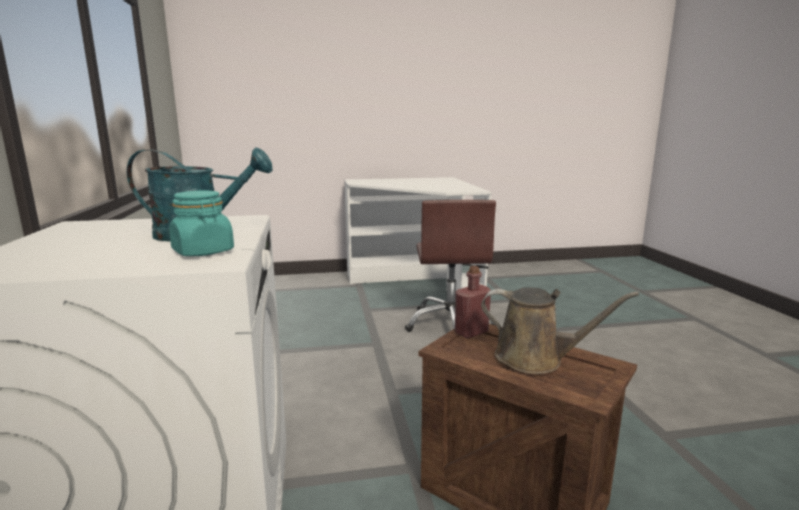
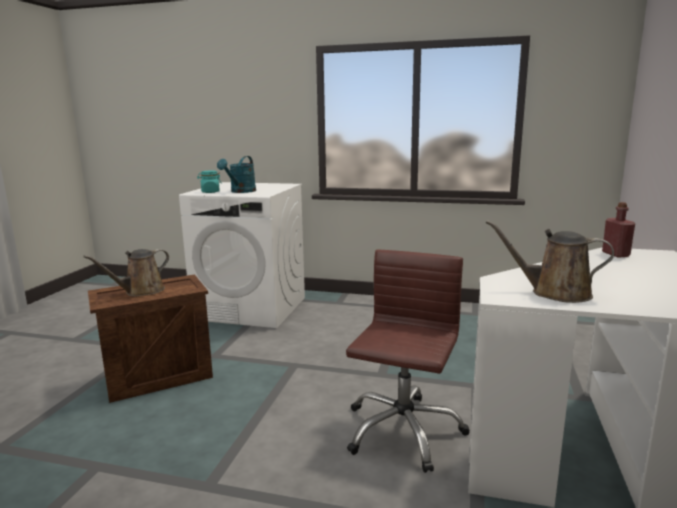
camera: 115 degrees right, 0 degrees up
(450, 324) = (402, 430): brown office chair -> brown office chair turned 90 degrees clockwise
(456, 187) = (554, 293): none -> brown watering can
(471, 332) = (191, 286): red bottle -> red bottle (615, 254)

